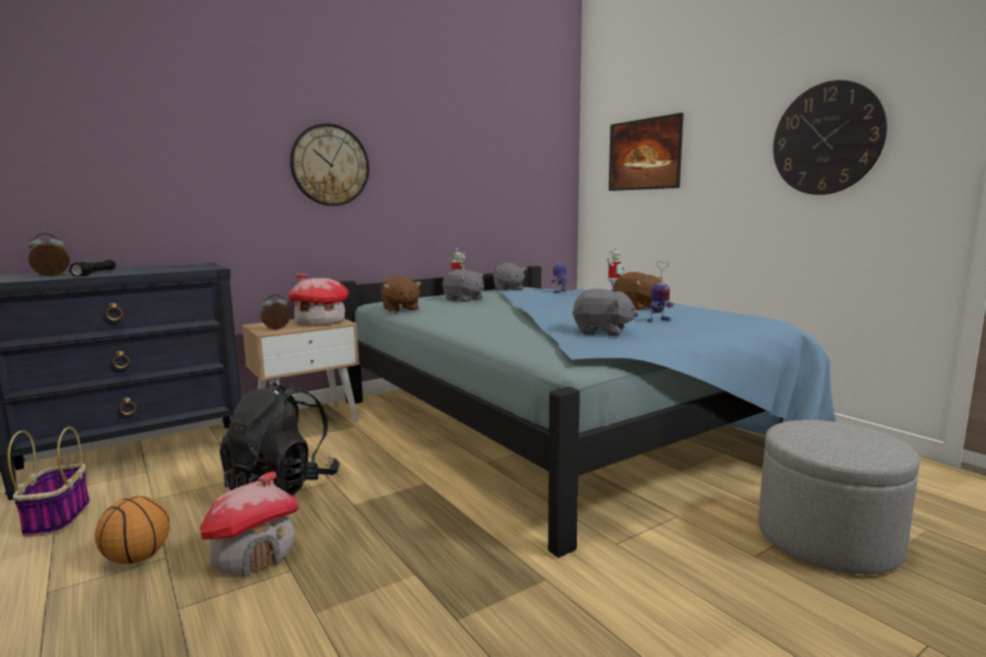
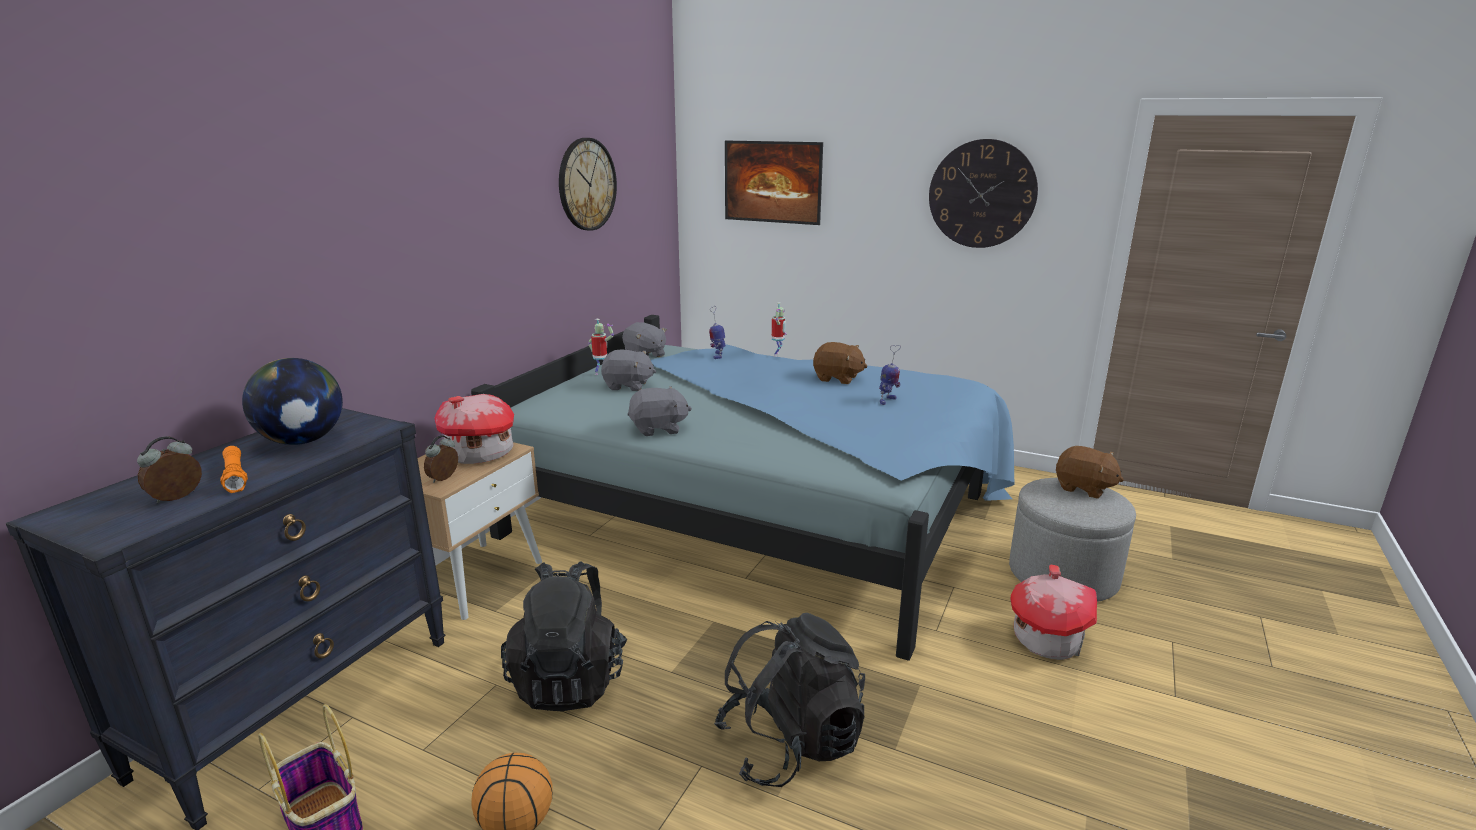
camera: 30 degrees left, 10 degrees up
(95, 273) = (235, 476): black flashlight -> orange flashlight
(160, 268) = (303, 441): none -> globe
(254, 555) = (643, 766): toy house -> toy house (1047, 639)
(330, 165) = (443, 234): wall clock -> wall clock (587, 184)
(374, 581) = (790, 744): none -> black backpack
(400, 309) = (582, 418): brown plush toy -> brown plush toy (1084, 488)
(602, 332) = (869, 431): grey plush toy -> grey plush toy (658, 429)

